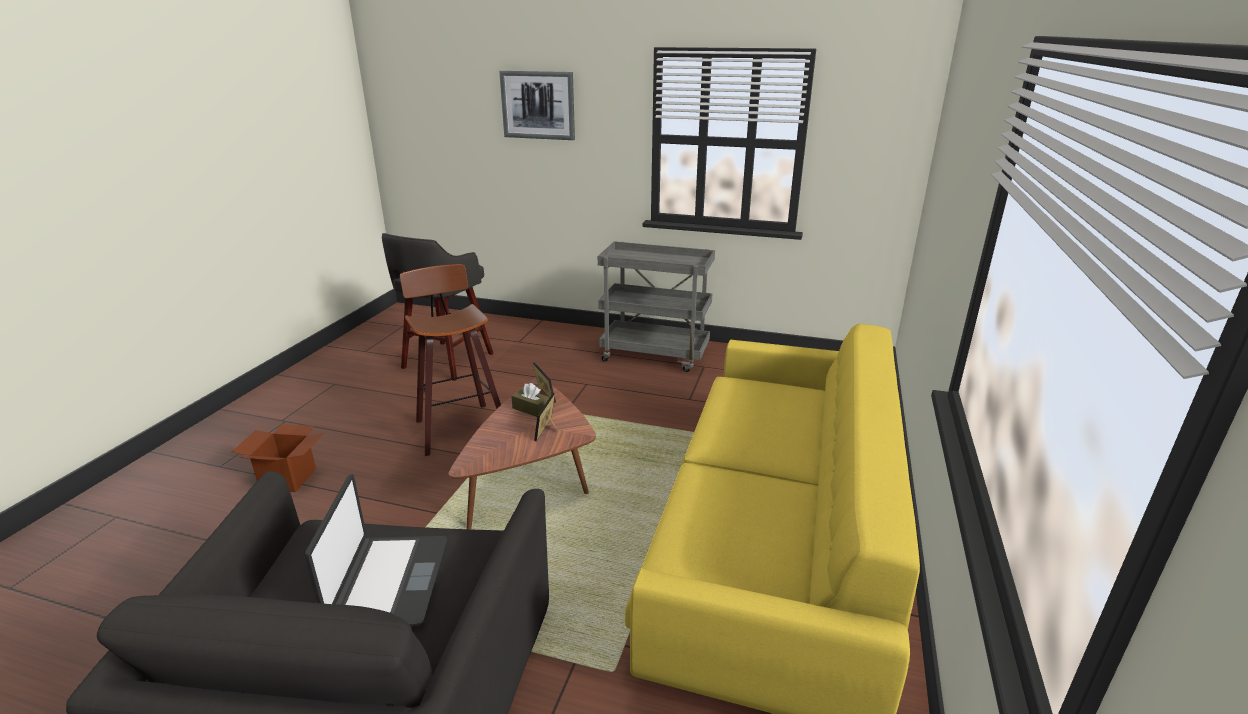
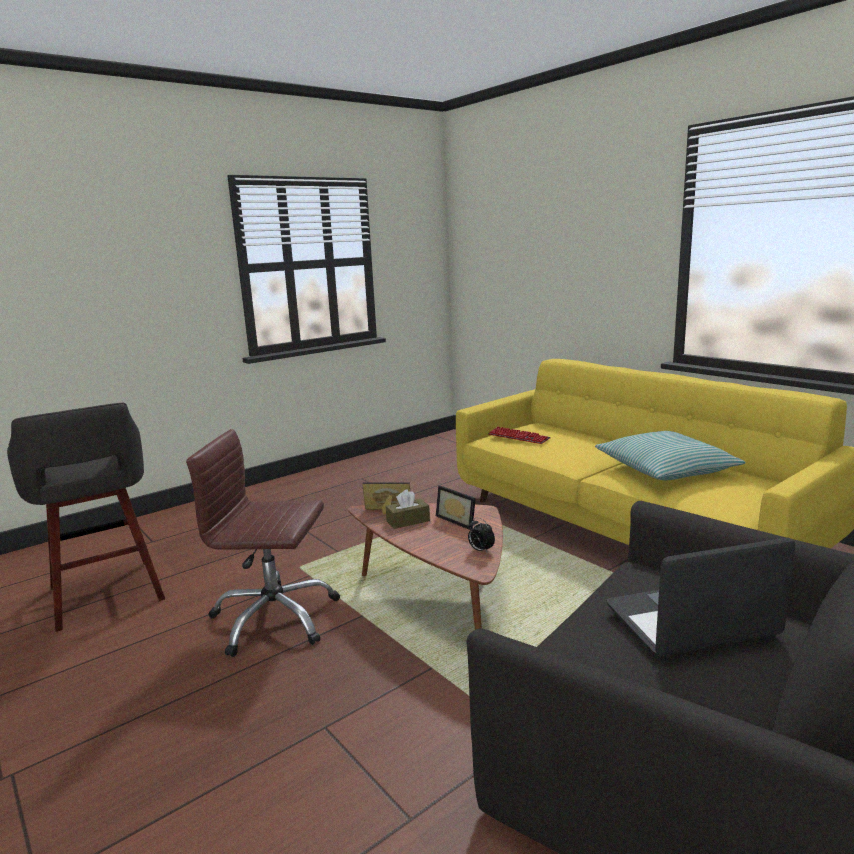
camera: 55 degrees left, 10 degrees down
(288, 479) = (200, 792): cardboard box -> none
(388, 582) = (691, 622): laptop -> laptop turned 45 degrees counterclockwise
(458, 427) = (274, 618): stool -> brown office chair
(500, 456) = (480, 550): none -> alarm clock
(538, 105) = (93, 243): picture -> none
(655, 355) = (309, 489): grey cart -> none
(745, 394) = (518, 437): none -> keyboard
(746, 503) = (665, 469): none -> pillow

